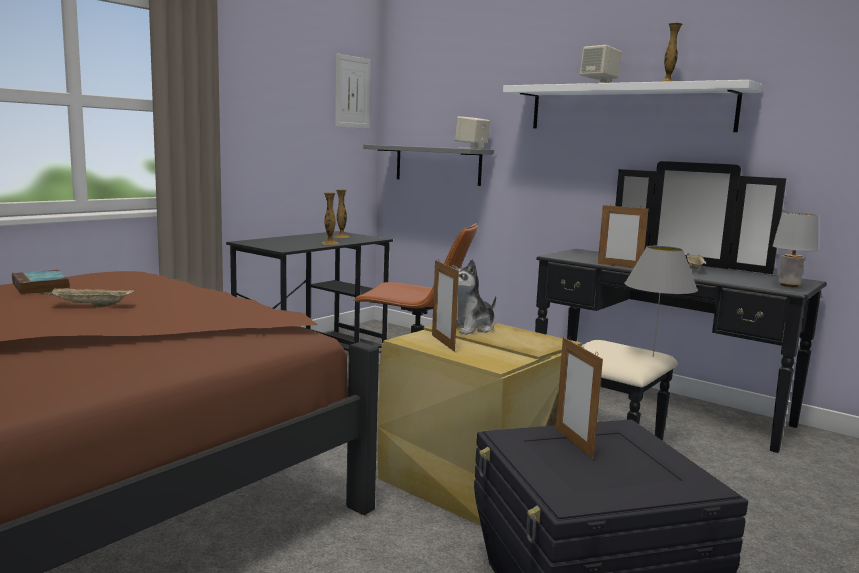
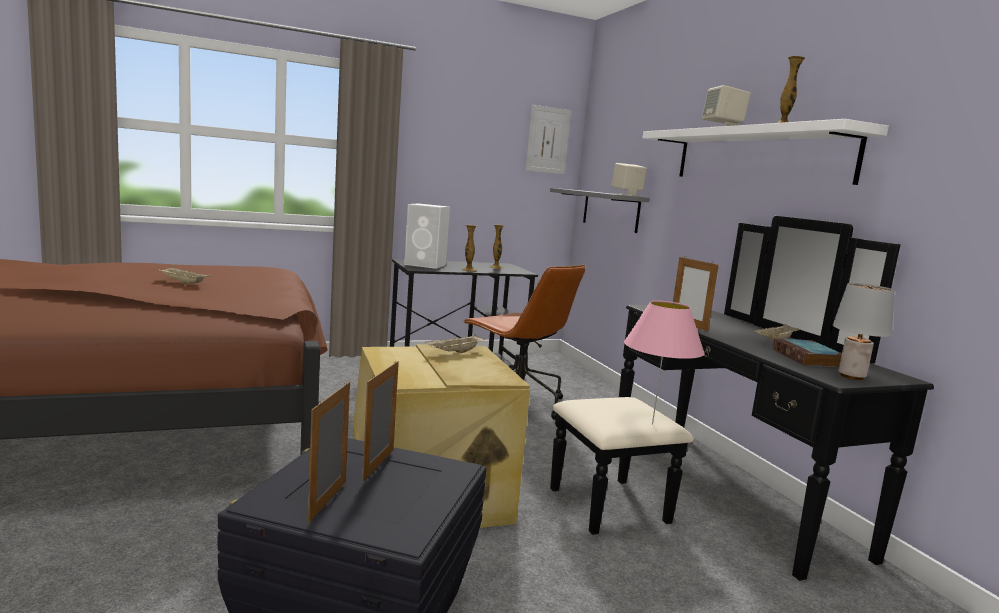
camera: 30 degrees right, 0 degrees up
(41, 287) = (192, 269): book -> book (808, 358)
(278, 243) = (426, 265): none -> white speaker
(443, 343) = (401, 358): picture frame -> picture frame (328, 501)
(470, 328) = (455, 353): plush toy -> beige tray
(653, 356) = (652, 424): grey table lamp -> pink table lamp

